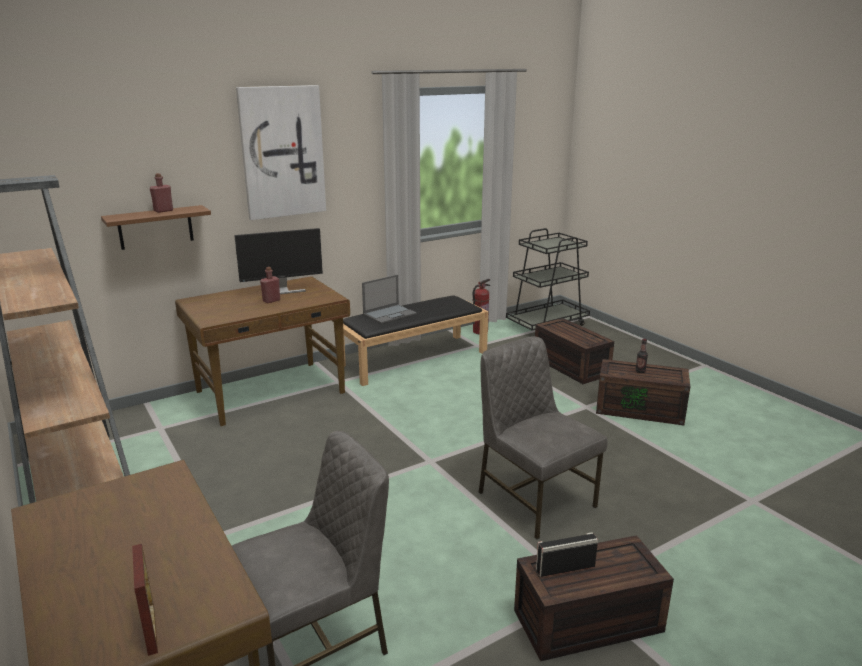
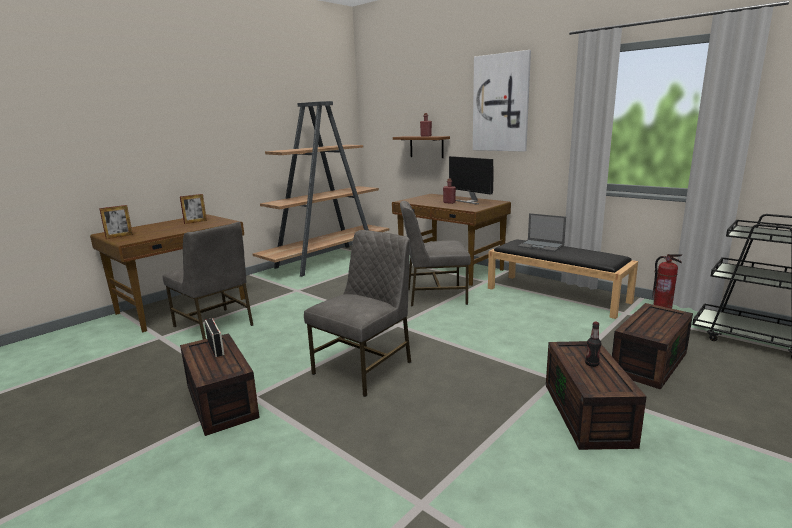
camera: 75 degrees right, 5 degrees down
(109, 518) = (195, 222): none -> picture frame
(358, 421) = (434, 296): none -> grey chair

